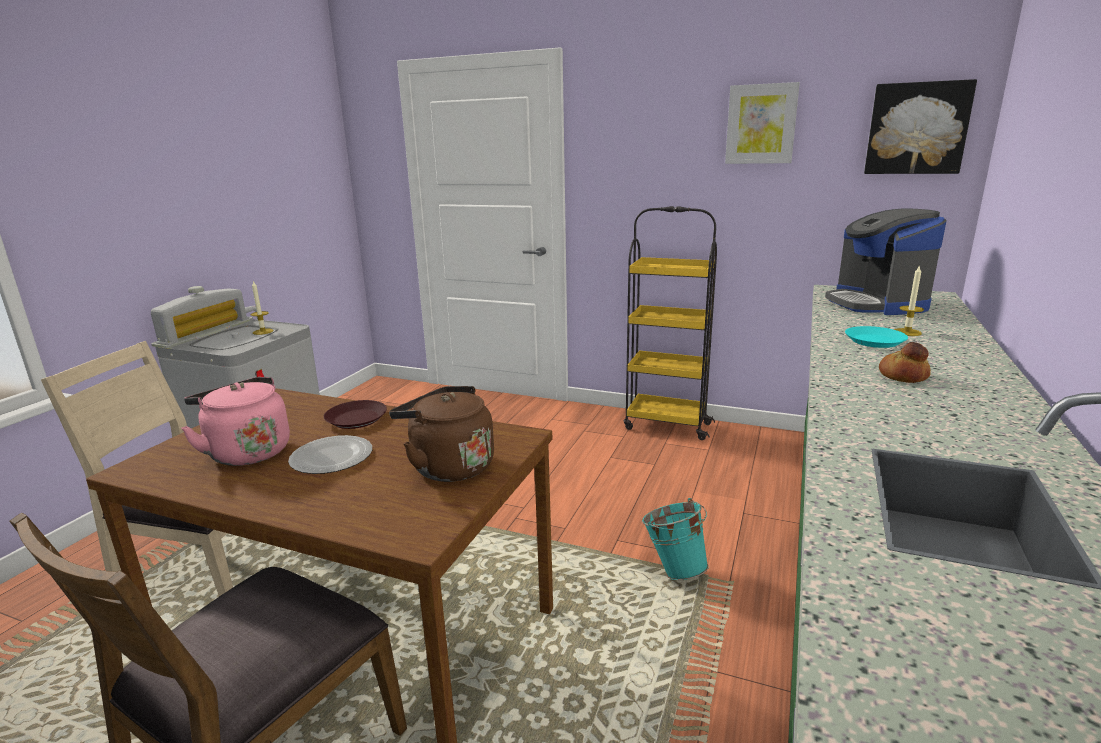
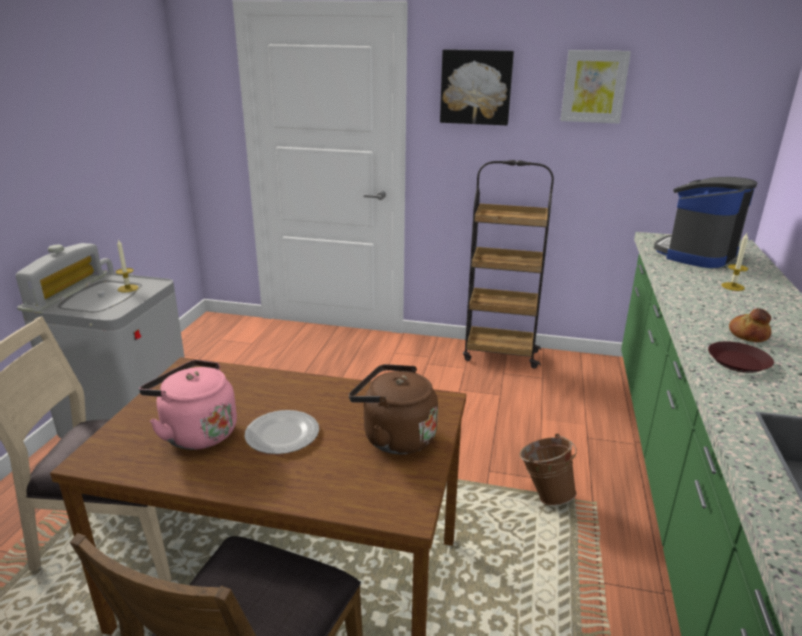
camera: 10 degrees left, 5 degrees up
(357, 419) = (282, 390): brown plate -> brown plate (739, 362)
(667, 426) = (500, 356): yellow cart -> brown cart
(674, 569) = (544, 494): turquoise bucket -> brown bucket
(874, 341) = (712, 298): turquoise plate -> none
(876, 304) = (696, 254): coffee machine -> coffee machine turned 60 degrees clockwise
(917, 128) = (728, 98): picture -> picture (476, 87)

